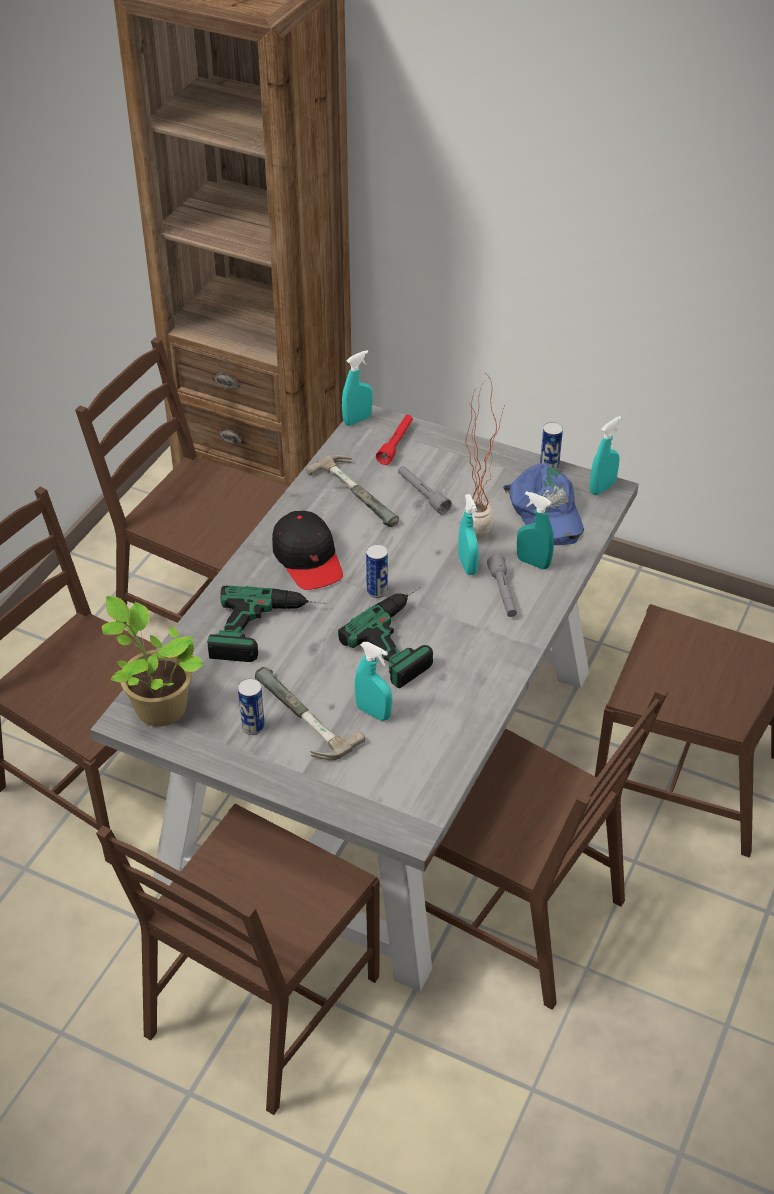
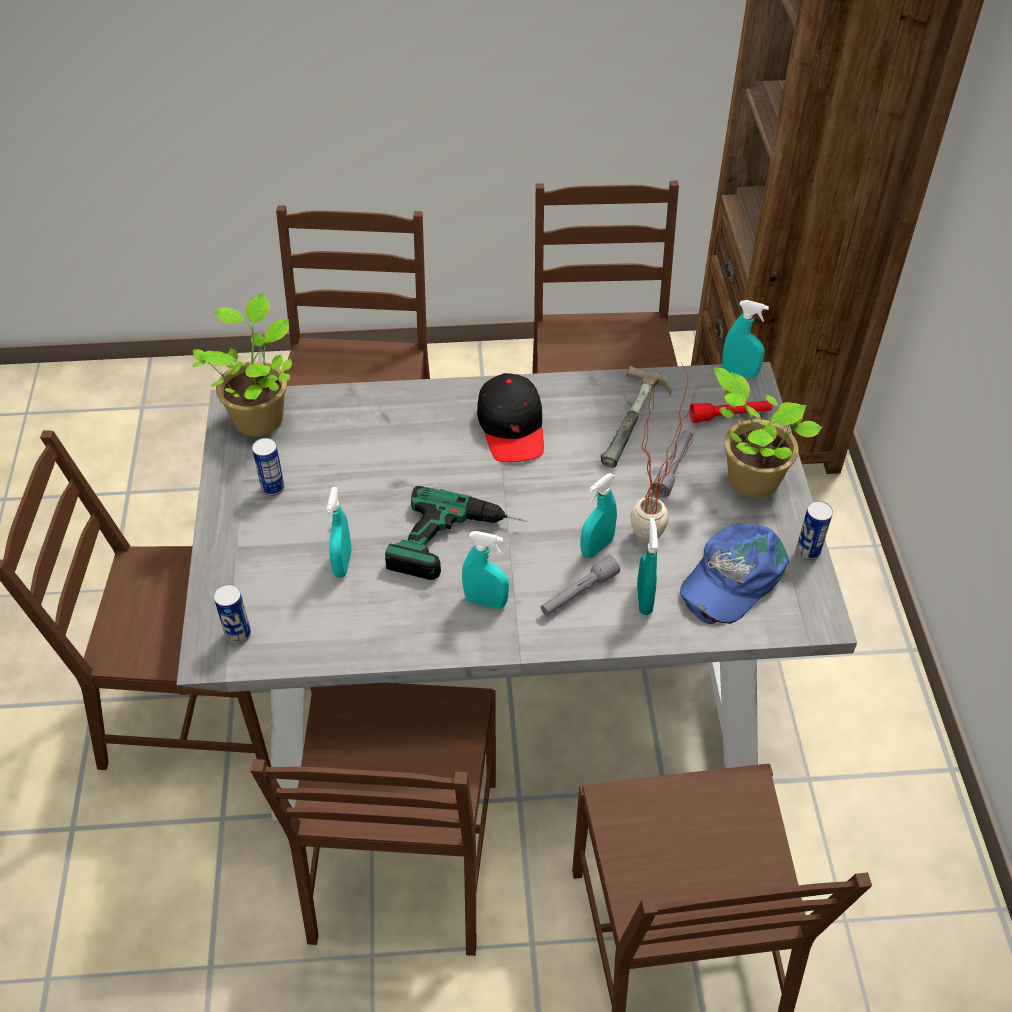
camera: 60 degrees right, 5 degrees up
(268, 630) = (399, 443): power drill -> none
(297, 719) = (300, 513): hammer -> none
(308, 559) = (512, 427): black cap -> black cap turned 45 degrees counterclockwise
(377, 591) = (506, 495): can -> can (238, 634)
(463, 463) = (749, 478): none -> potted plant
(602, 488) = (817, 612): turquoise spray bottle -> turquoise spray bottle (485, 601)

